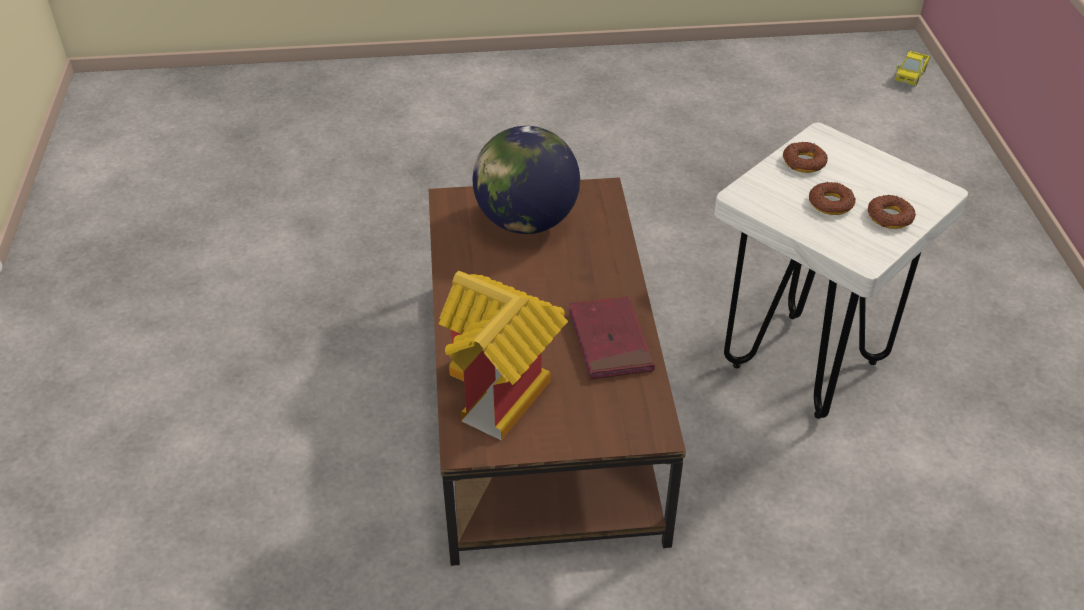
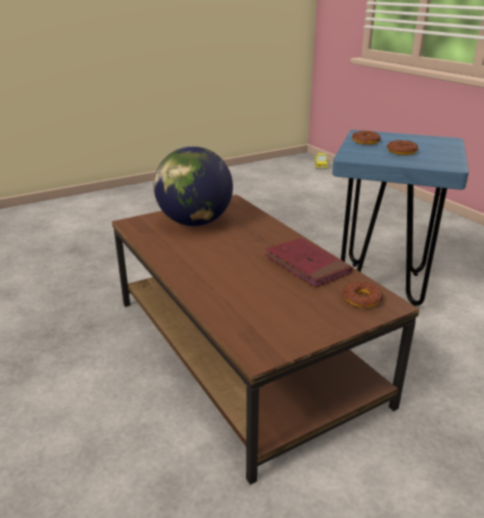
camera: 25 degrees left, 15 degrees down
(503, 391) = (258, 311): toy house -> none
(804, 363) = (381, 284): white stool -> blue stool
(890, 217) = (439, 151): donut -> donut (362, 299)

